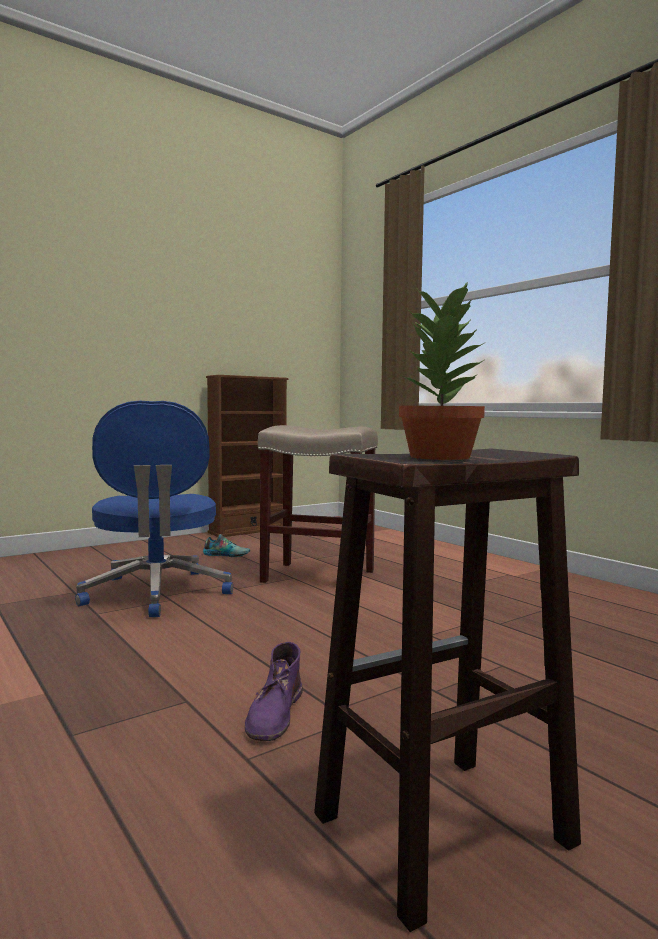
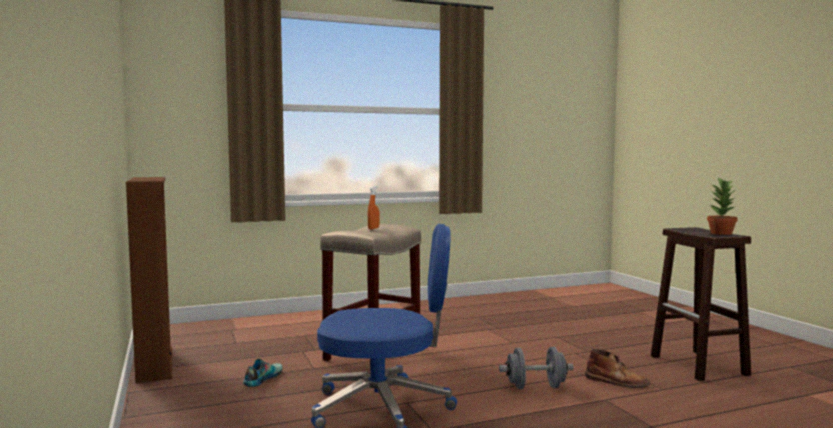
camera: 75 degrees left, 0 degrees up
(232, 654) = (535, 387): none -> grey dumbbell
(274, 714) = (617, 381): purple boot -> brown boot
(324, 427) = (373, 228): none -> orange spray bottle

